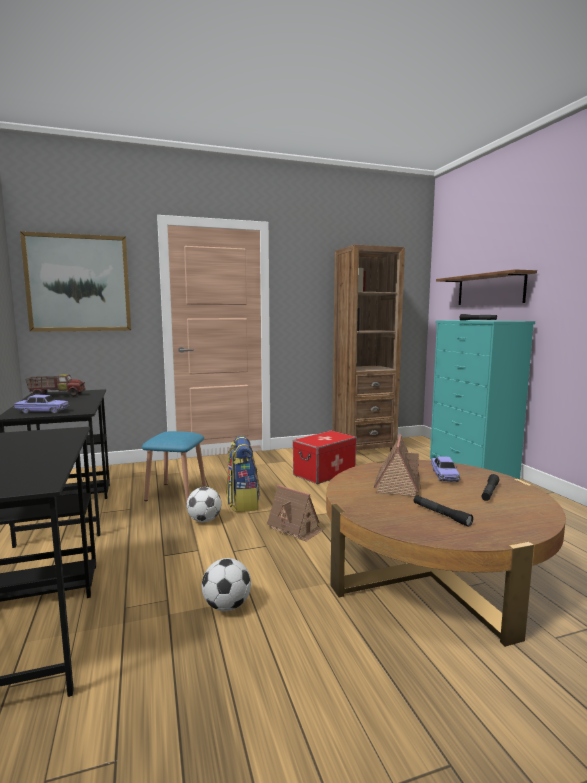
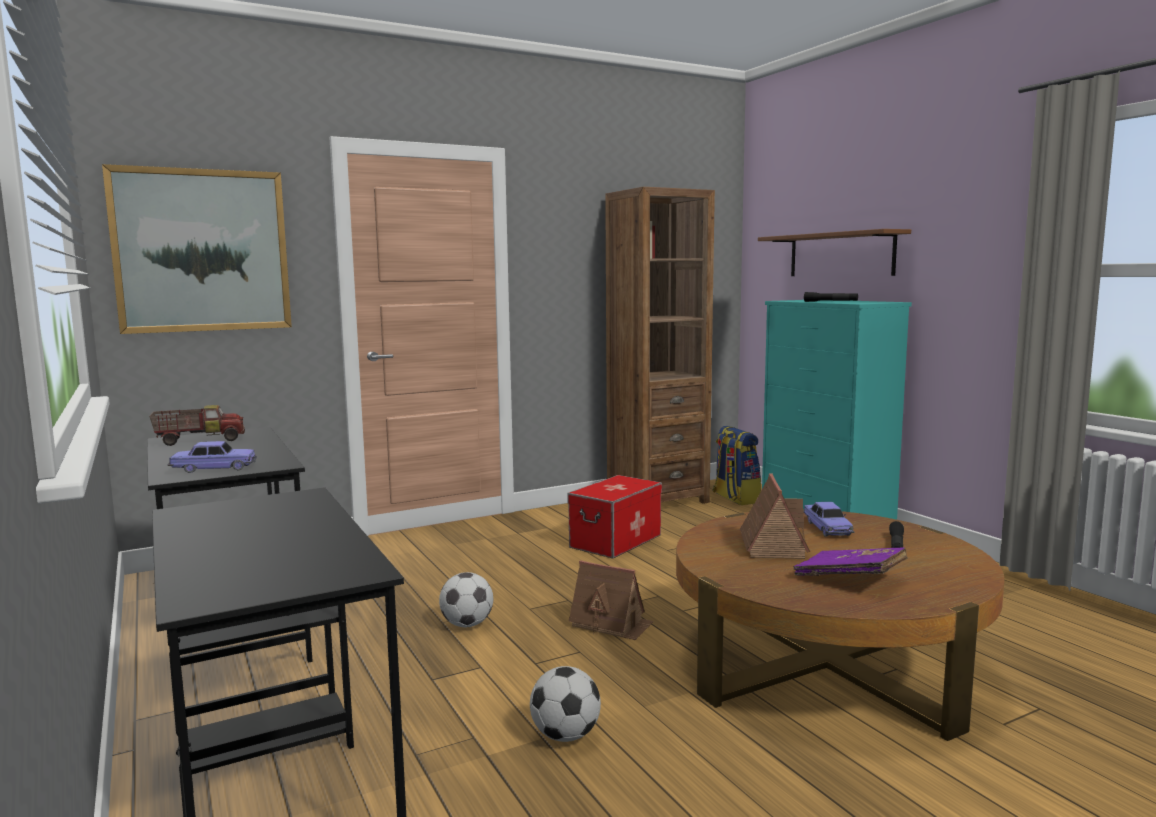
camera: 10 degrees left, 0 degrees up
(176, 493) = (398, 588): blue stool -> none
(242, 502) = (512, 594): backpack -> backpack (735, 498)
(441, 514) = (850, 579): black flashlight -> purple book

